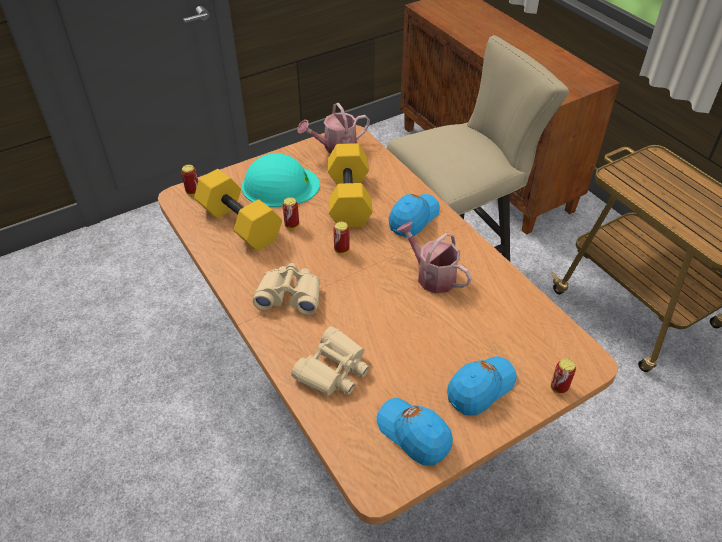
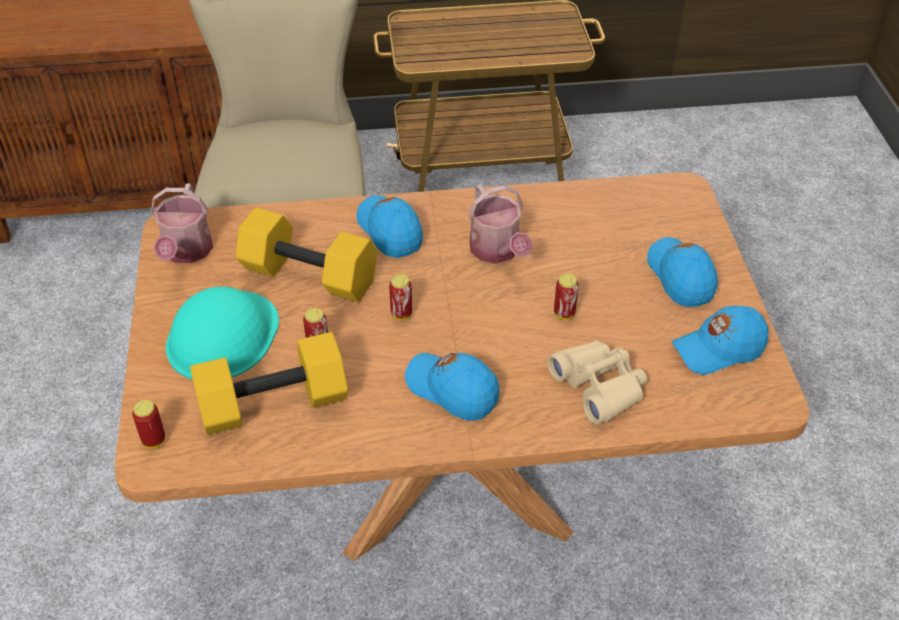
camera: 65 degrees left, 0 degrees up
(290, 295) = (452, 390): beige binoculars -> blue cap
(432, 275) = (497, 251): watering can -> watering can turned 90 degrees counterclockwise
(558, 388) = (705, 222): can -> can (564, 314)

